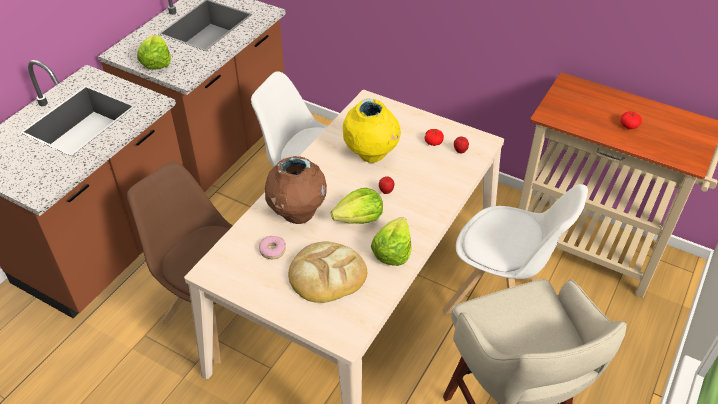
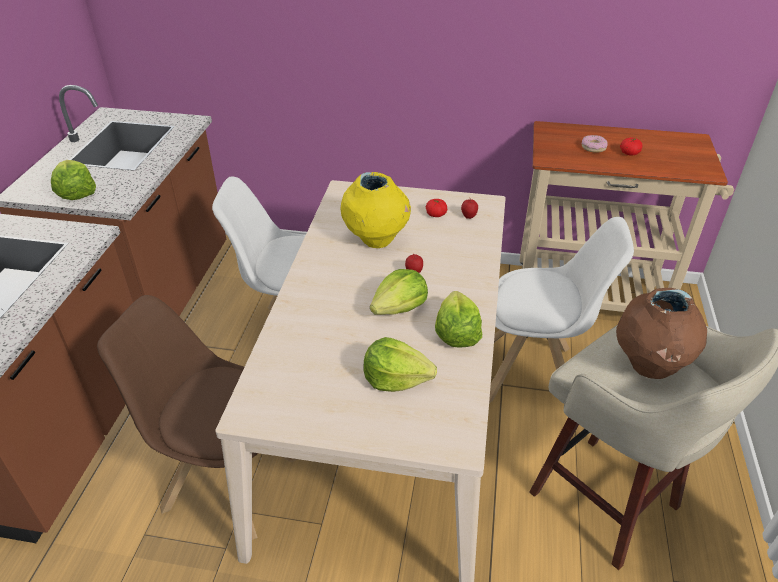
camera: 20 degrees left, 5 degrees down
(272, 250) = (315, 368): donut -> donut (593, 147)
(297, 214) = (324, 320): brown vase -> brown vase (649, 366)
(327, 275) = (396, 378): bread -> lettuce

